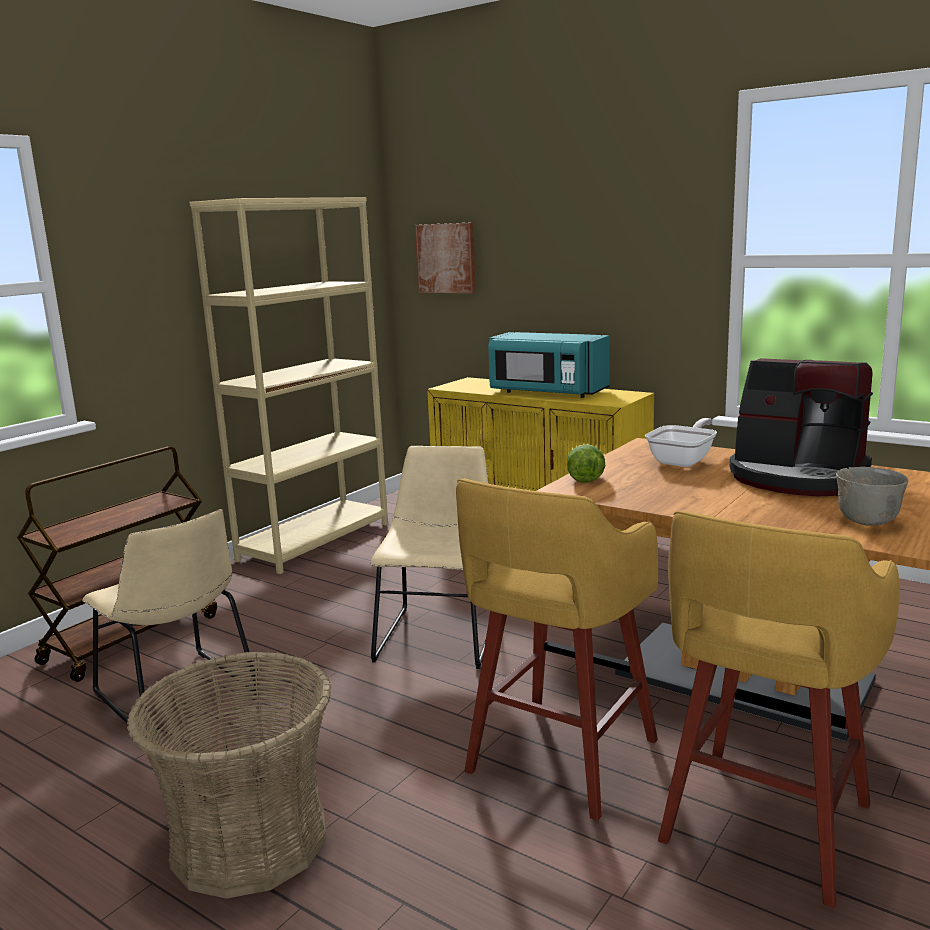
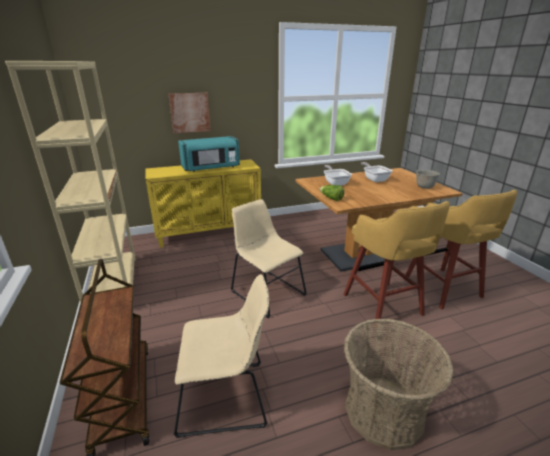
camera: 55 degrees left, 10 degrees up
(446, 258) = (118, 101): picture -> picture (190, 112)
(797, 477) = (374, 179): coffee machine -> frying pan

